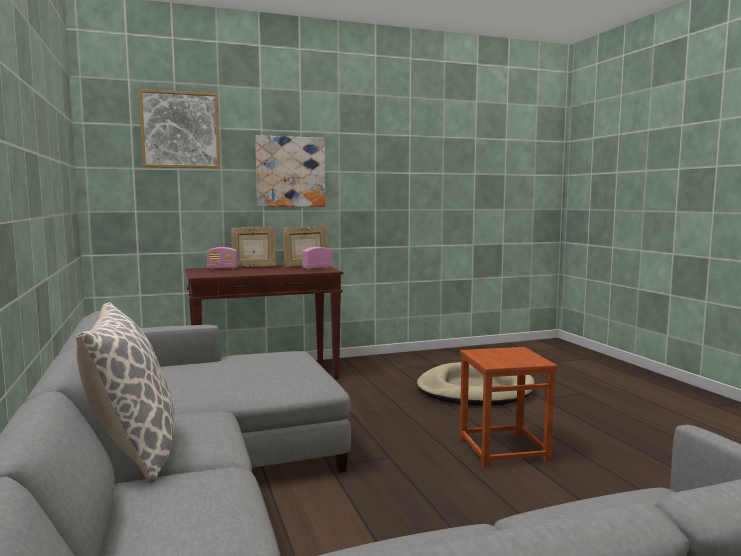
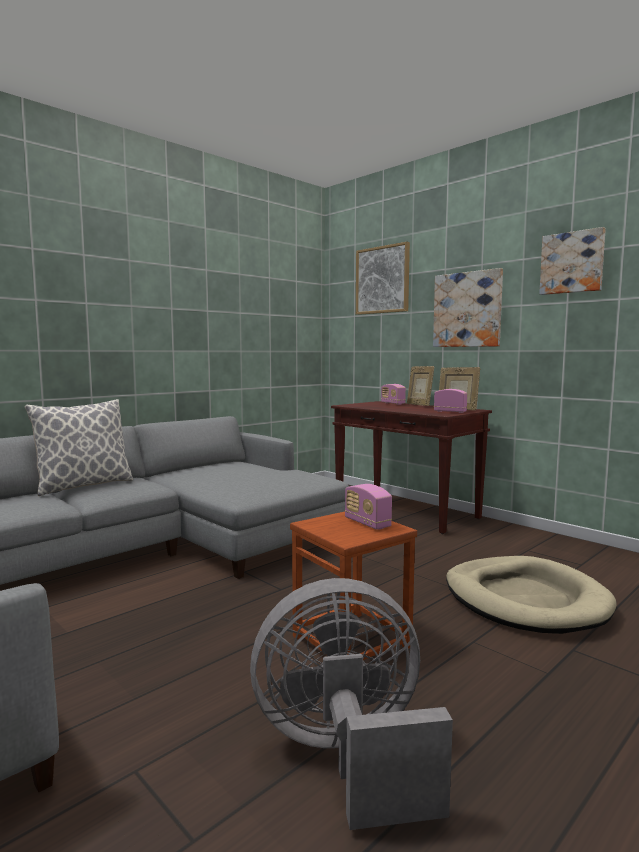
camera: 65 degrees right, 0 degrees up
(379, 142) = (572, 263): none -> picture
(503, 353) = (367, 523): none -> radio
(639, 479) = (346, 756): none -> grey fan

